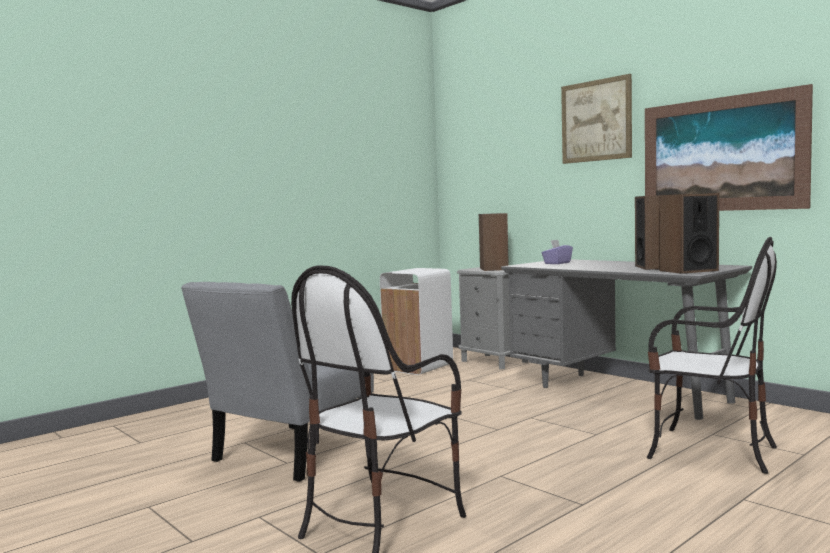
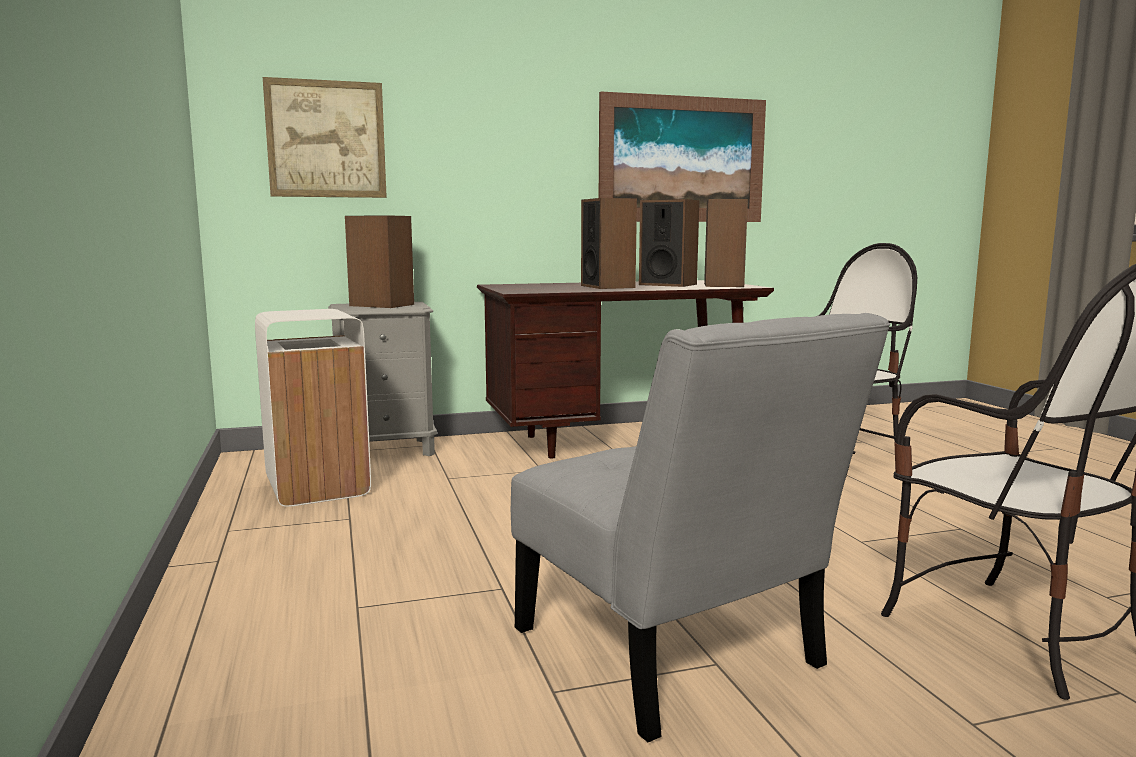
camera: 65 degrees left, 5 degrees up
(557, 263) = (534, 287): purple tissue box -> none
(596, 121) = (530, 95): picture -> picture (326, 139)
(601, 265) = (608, 286): none -> speaker
(619, 392) = (619, 440): grey desk -> brown desk

